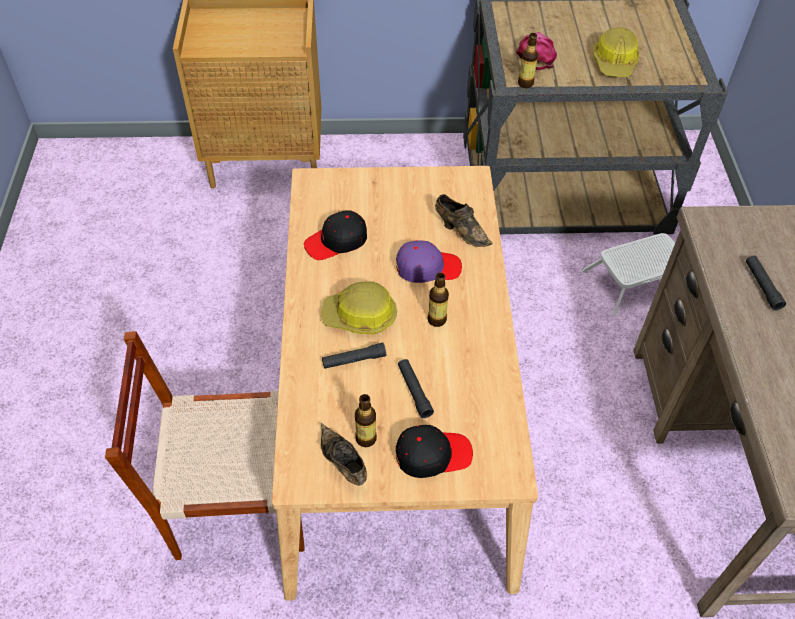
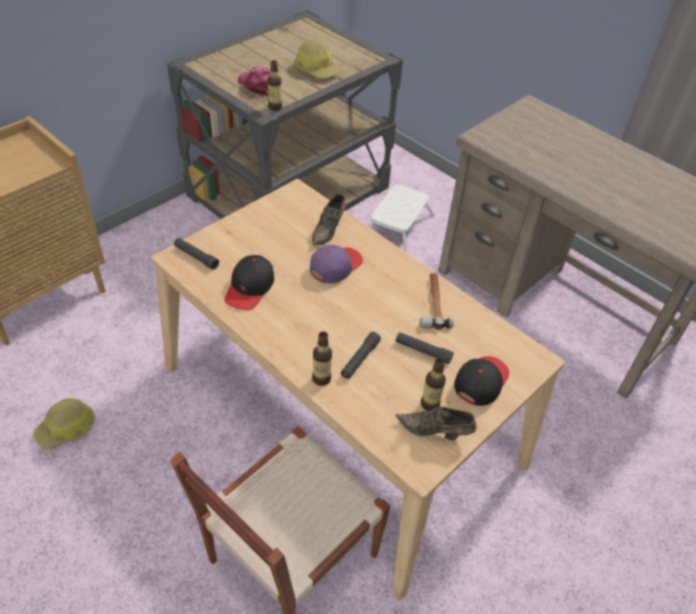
camera: 45 degrees left, 5 degrees down
(360, 316) = (329, 328): hard hat -> hard hat (67, 428)
(437, 320) = (382, 296): bottle -> bottle (321, 378)
(461, 231) = (329, 230): brown shoe -> brown shoe turned 120 degrees clockwise
(476, 356) = (433, 303): none -> hammer
(762, 286) = (549, 157): black flashlight -> black flashlight (196, 257)

